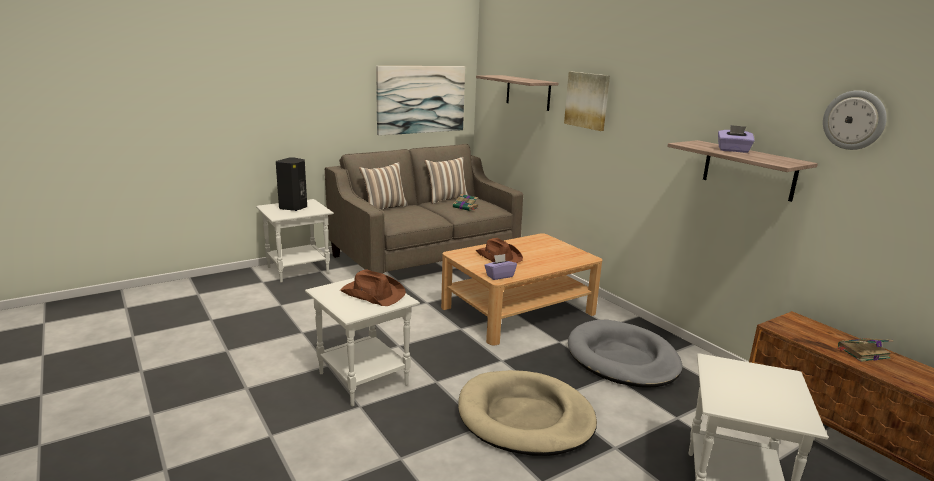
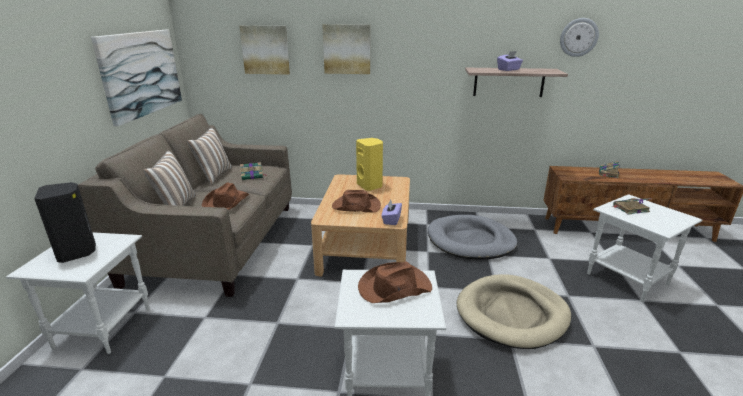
camera: 50 degrees left, 5 degrees up
(411, 215) = (226, 202): none -> brown hat
(528, 92) = (265, 50): shelf -> picture
(548, 251) = (370, 186): none -> yellow speaker
(744, 376) = (630, 208): none -> book

